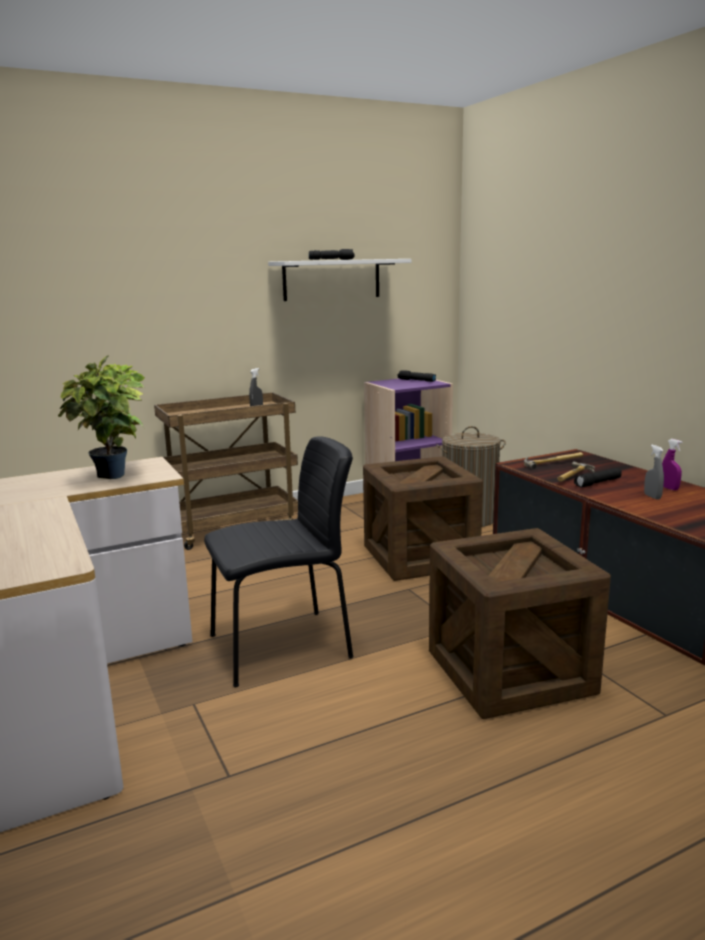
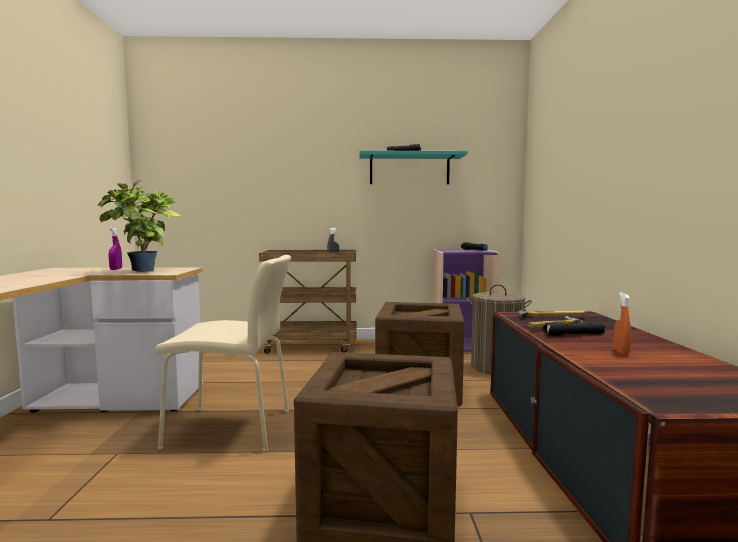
camera: 25 degrees right, 10 degrees down
(285, 645) = (234, 428): black chair -> beige chair
(332, 279) = (409, 170): white shelf -> turquoise shelf
(652, 497) = (620, 352): grey spray bottle -> orange spray bottle
(669, 488) = (653, 348): purple spray bottle -> purple spray bottle (116, 269)

